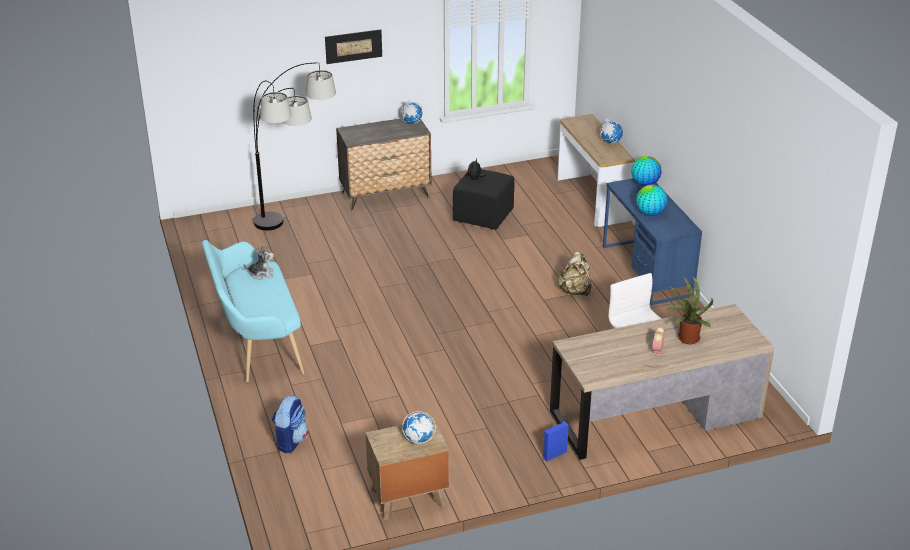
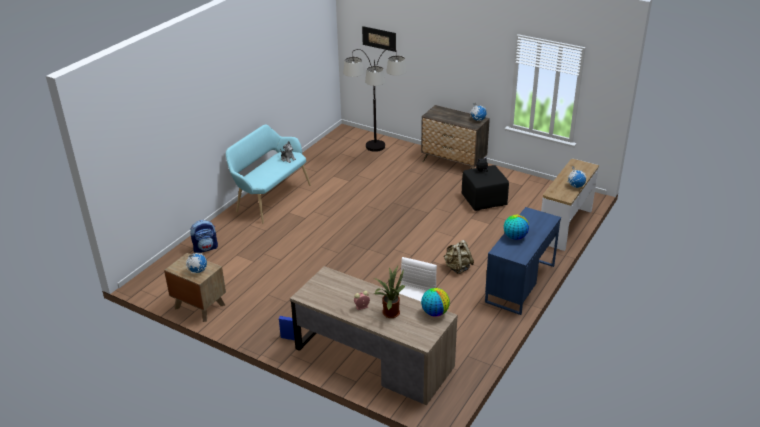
camera: 50 degrees right, 0 degrees up
(353, 46) = (452, 53): picture -> picture (379, 38)
(645, 184) = (547, 220): globe -> globe (435, 312)

